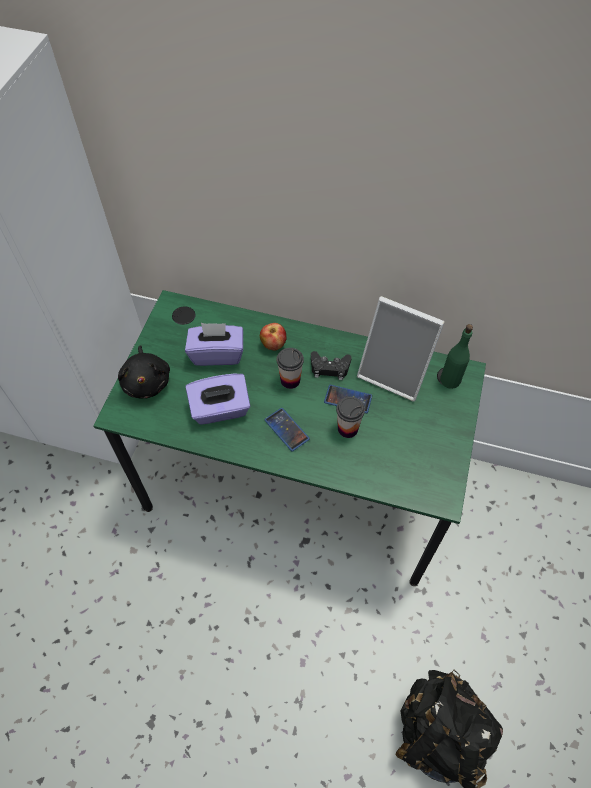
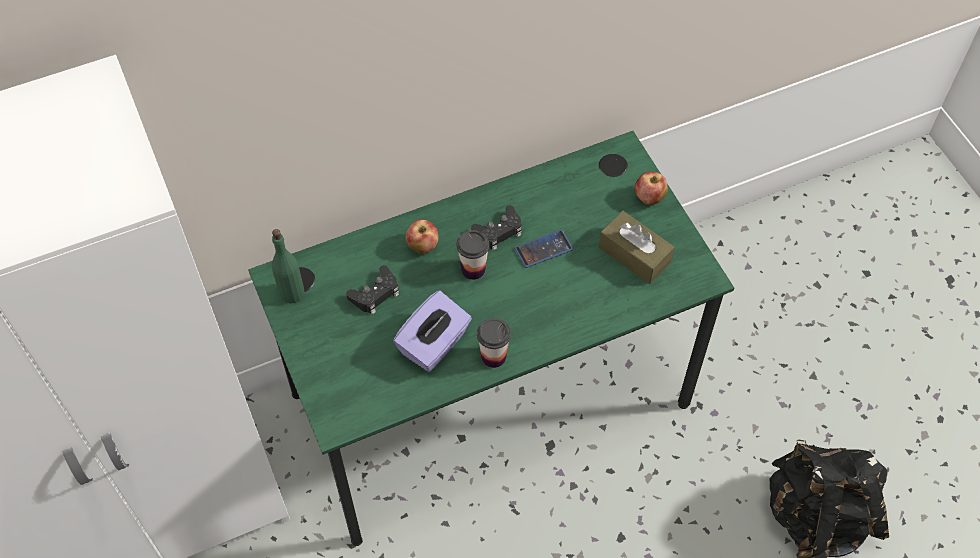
camera: 40 degrees left, 0 degrees up
(147, 381) = (332, 371): black plush toy -> none
(217, 354) = (375, 294): purple tissue box -> black game controller
(286, 429) = (515, 317): phone -> none
(347, 429) = (569, 276): cup -> cup (493, 356)
(394, 373) = (562, 194): picture frame -> none
(407, 446) = (634, 255): none -> brown tissue box
(450, 380) = (617, 167): green bottle -> green bottle (292, 292)
(454, 415) = (649, 198): none -> apple

